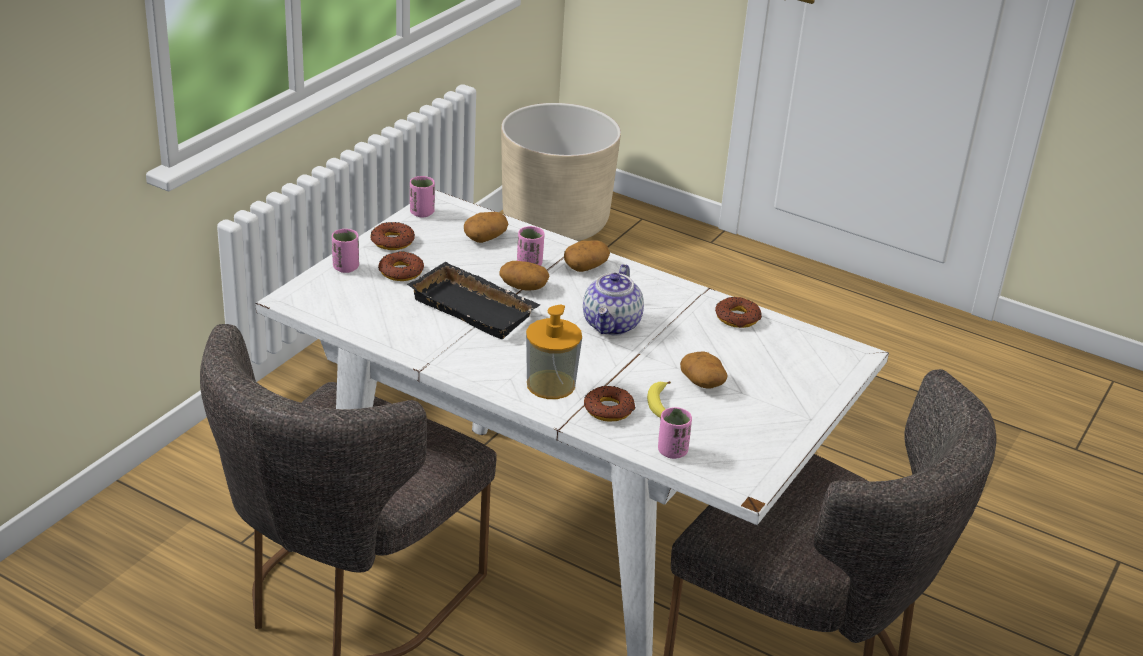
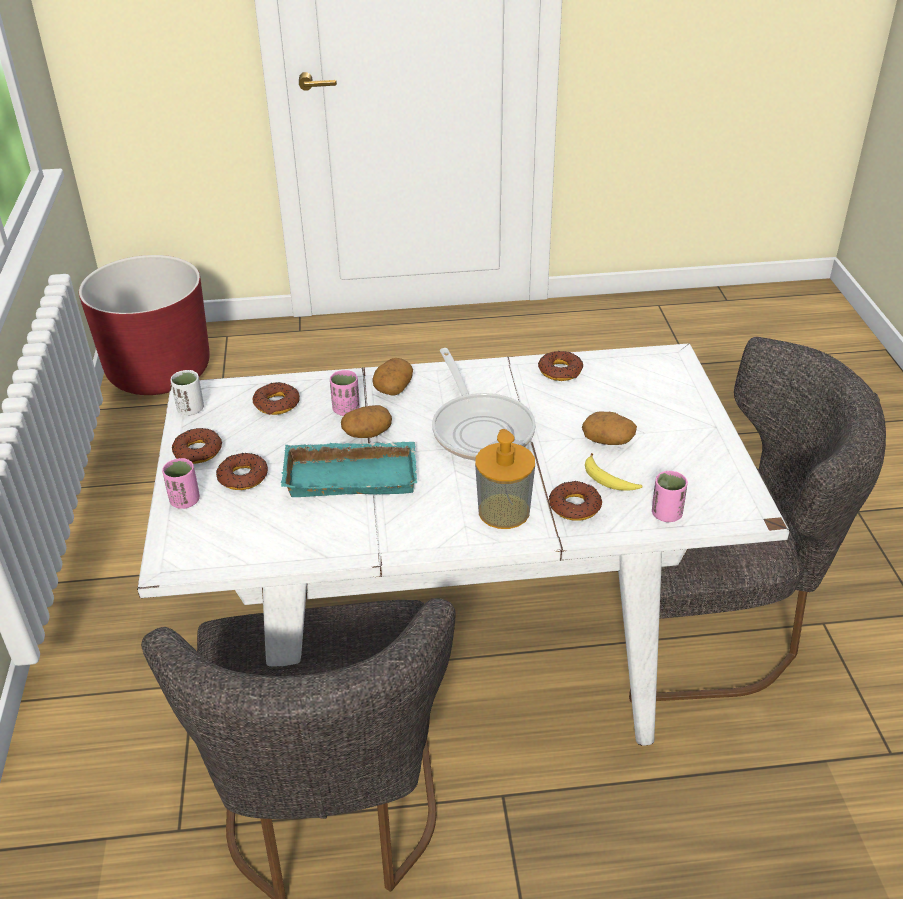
camera: 35 degrees left, 5 degrees up
(422, 213) = (191, 409): pink cup -> white cup
(476, 307) = (353, 475): black tray -> turquoise tray
(485, 237) = (277, 404): potato -> donut
(555, 222) = (159, 372): beige planter -> red planter
(612, 325) = (480, 428): teapot -> frying pan

